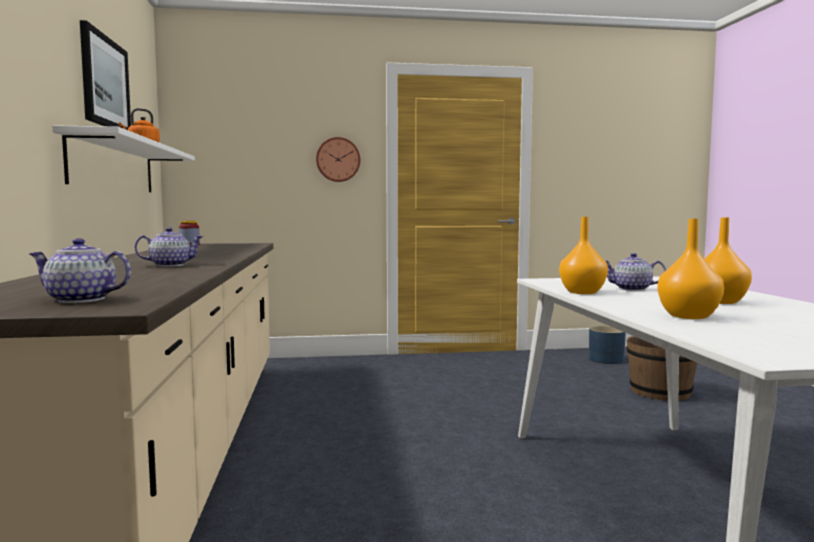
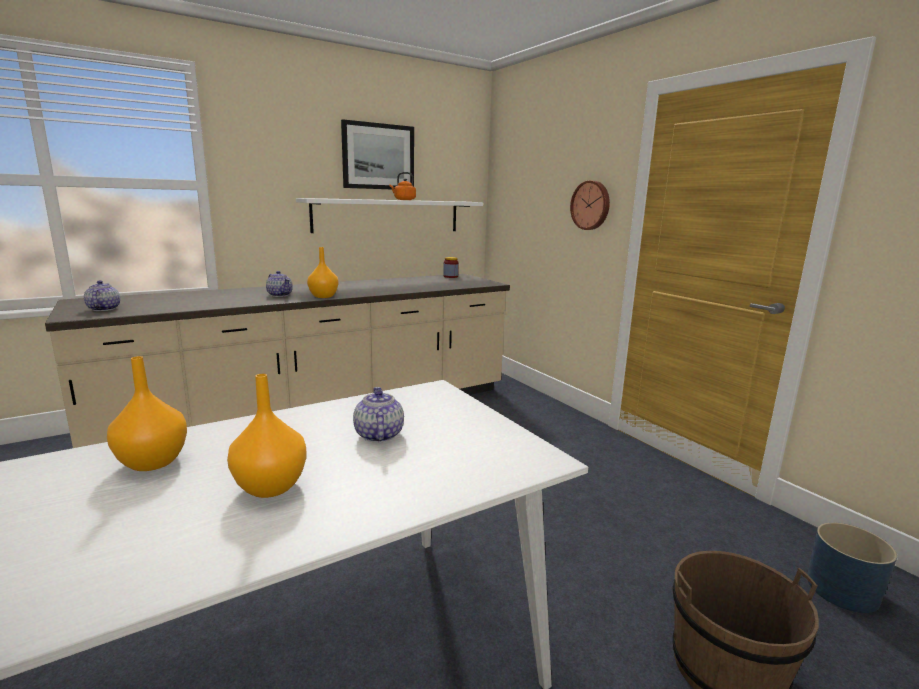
camera: 65 degrees right, 10 degrees up
(582, 292) = (330, 411): orange vase -> orange vase (323, 296)

